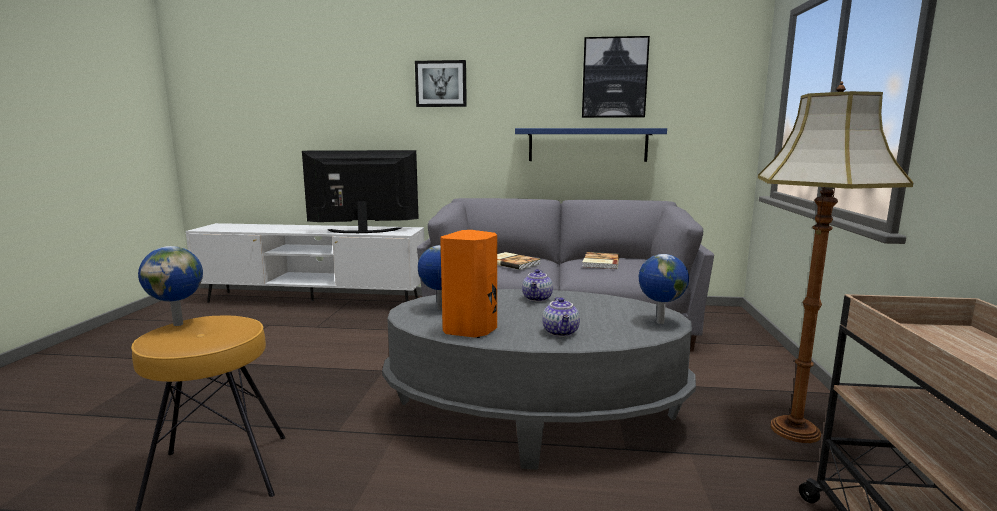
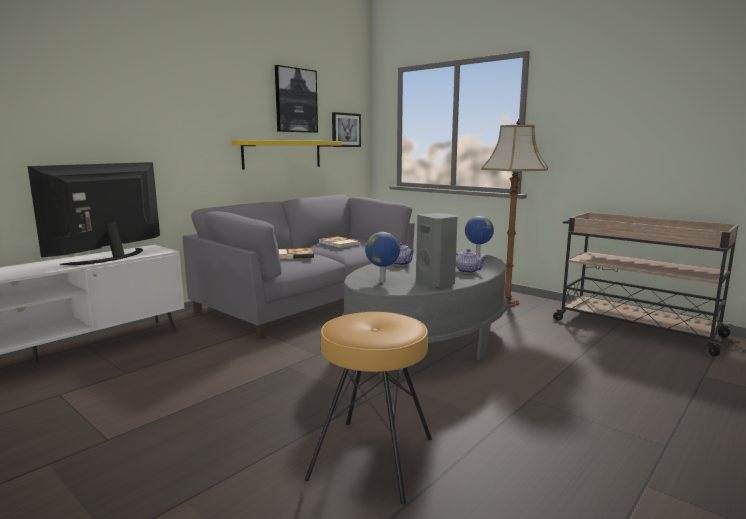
camera: 55 degrees left, 0 degrees up
(179, 324) = (344, 329): globe -> none
(441, 84) = (158, 92): picture -> picture (345, 130)
(472, 330) = (437, 283): orange speaker -> grey speaker
(587, 145) = (282, 154): blue shelf -> yellow shelf

